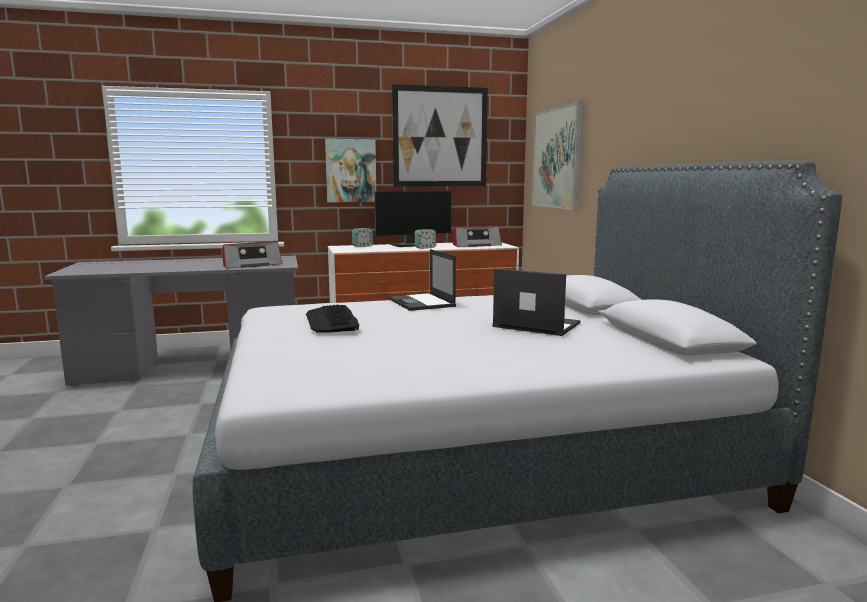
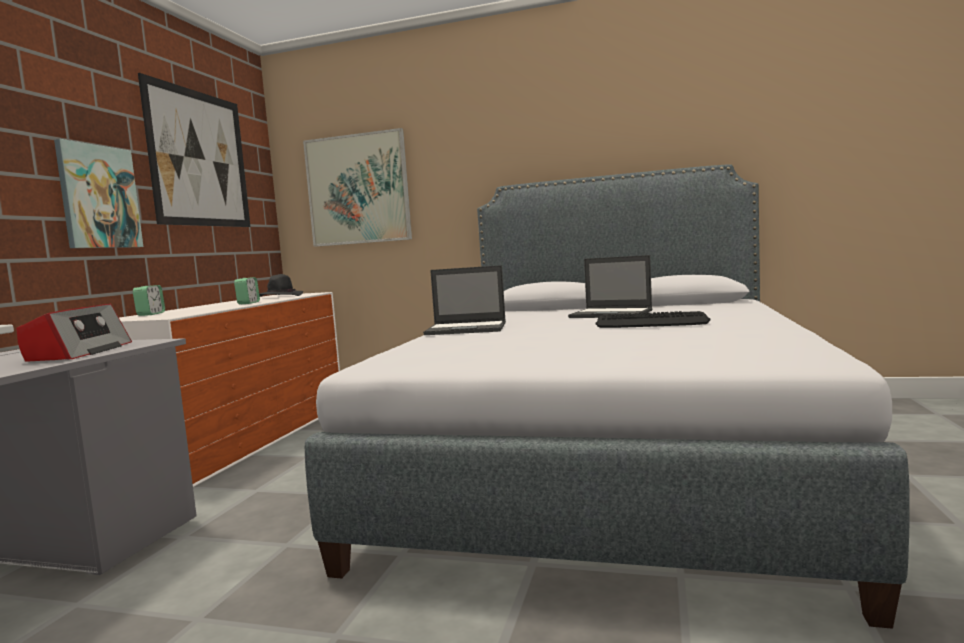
camera: 60 degrees left, 5 degrees down
(332, 320) = (521, 343): keyboard -> keyboard (651, 323)
(412, 245) = (209, 305): monitor -> none
(475, 245) = (281, 296): radio -> black hat
(535, 325) = (612, 314): laptop -> laptop turned 120 degrees counterclockwise

